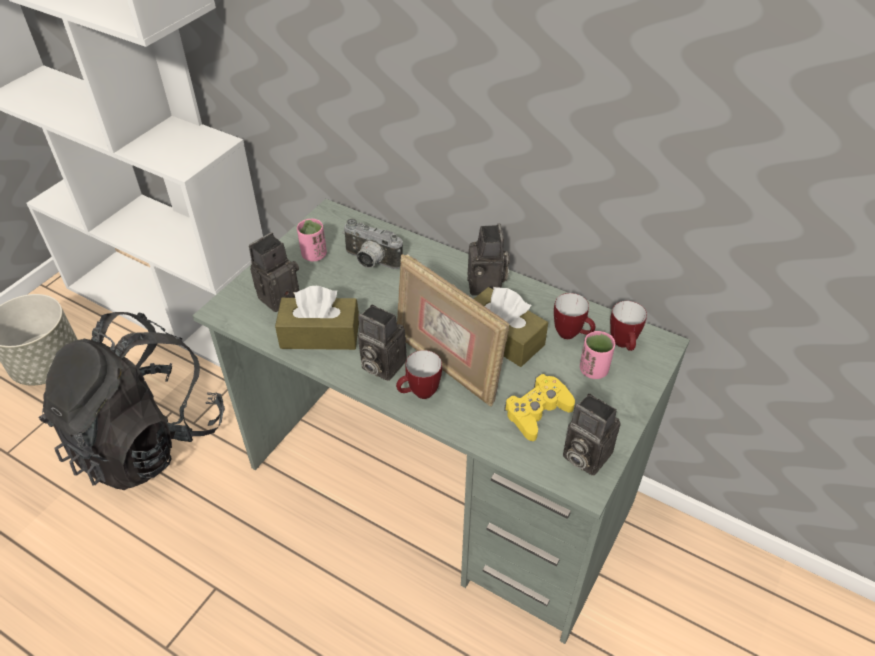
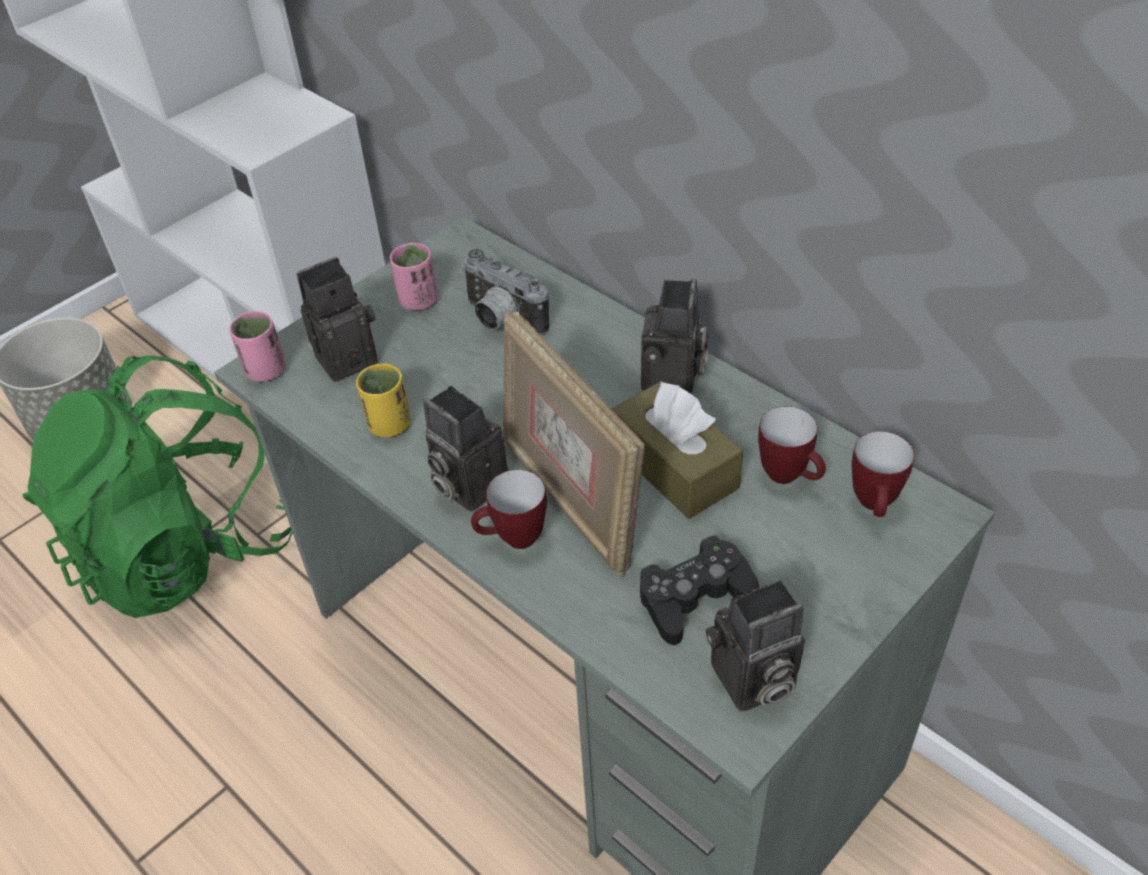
camera: 15 degrees right, 0 degrees up
(147, 440) = (188, 549): black backpack -> green backpack
(320, 335) = (389, 425): brown tissue box -> yellow cup
(537, 412) = (695, 597): yellow game controller -> black game controller
(583, 455) = (751, 683): camera -> camera turned 75 degrees counterclockwise
(593, 370) = (810, 541): pink cup -> pink cup (265, 370)

